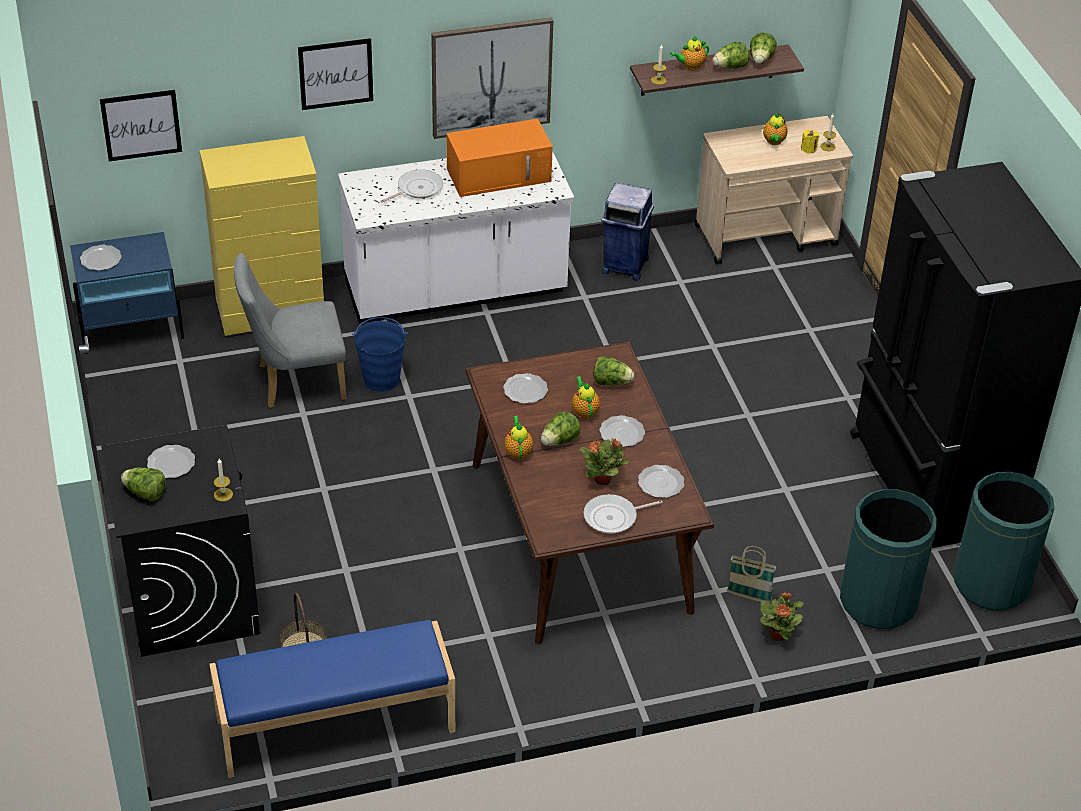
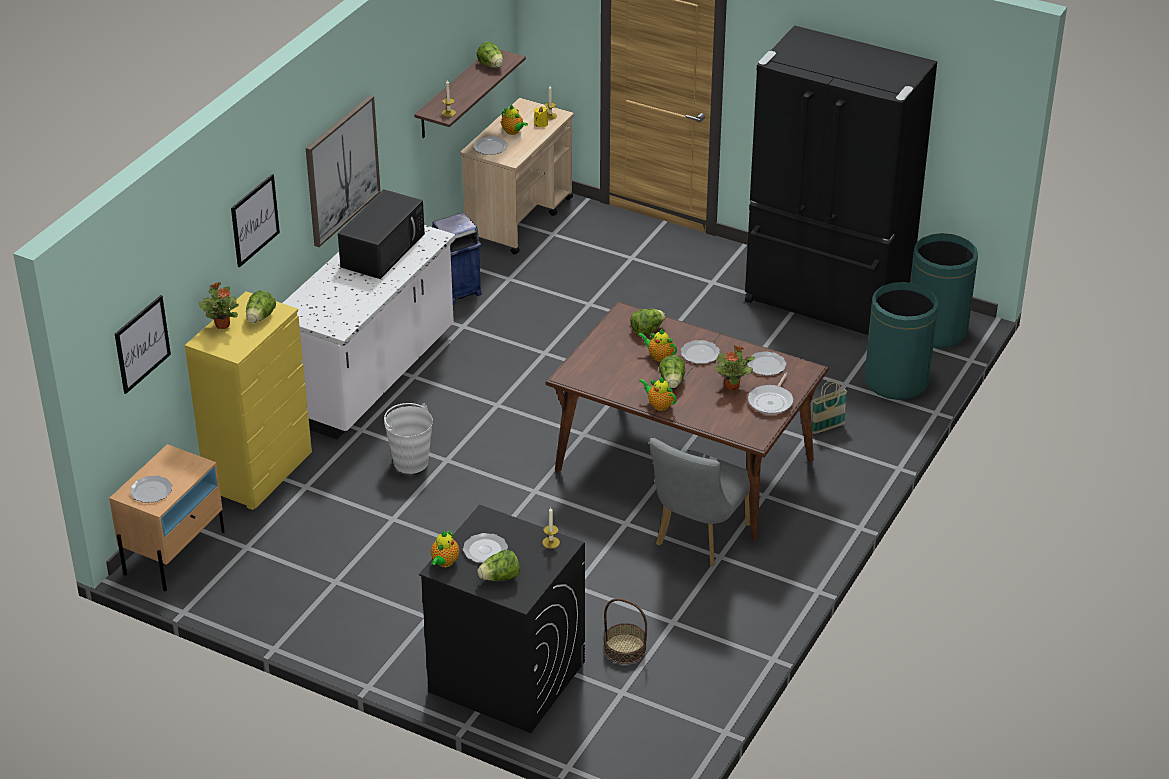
camera: 45 degrees left, 5 degrees down
(132, 330) = (175, 552): blue nightstand -> beige nightstand
(294, 382) = (354, 504): grey chair -> grey chair (698, 538)
(336, 726) = (715, 673): blue bench -> none
(381, 379) = (410, 462): blue bucket -> white bucket
(417, 188) = (342, 291): frying pan -> none
(500, 174) = (383, 249): orange microwave -> black microwave
(525, 390) = (604, 369): plate -> plate (490, 147)
(690, 66) = (454, 93): teapot -> teapot (444, 562)
(730, 67) = (480, 80): lettuce -> lettuce (260, 318)
(778, 634) = (873, 436): potted plant -> potted plant (222, 324)

